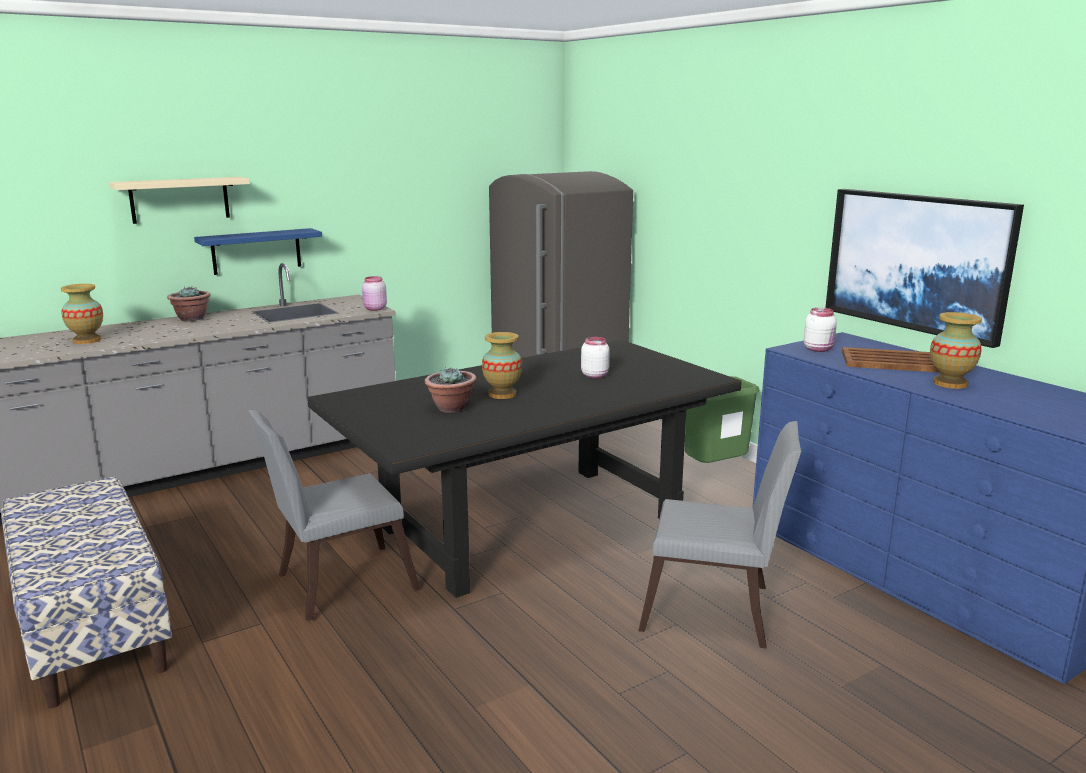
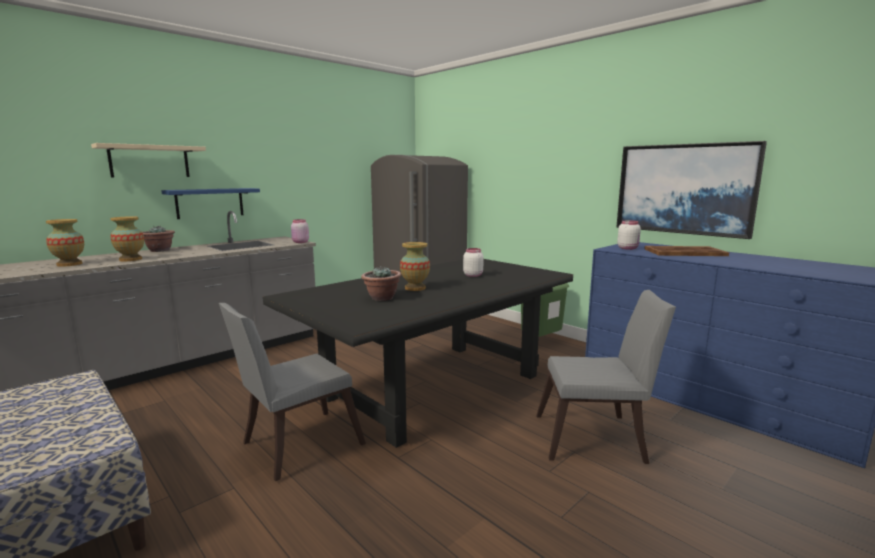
camera: 10 degrees left, 5 degrees down
(950, 383) = (737, 261): vase -> vase (131, 259)

